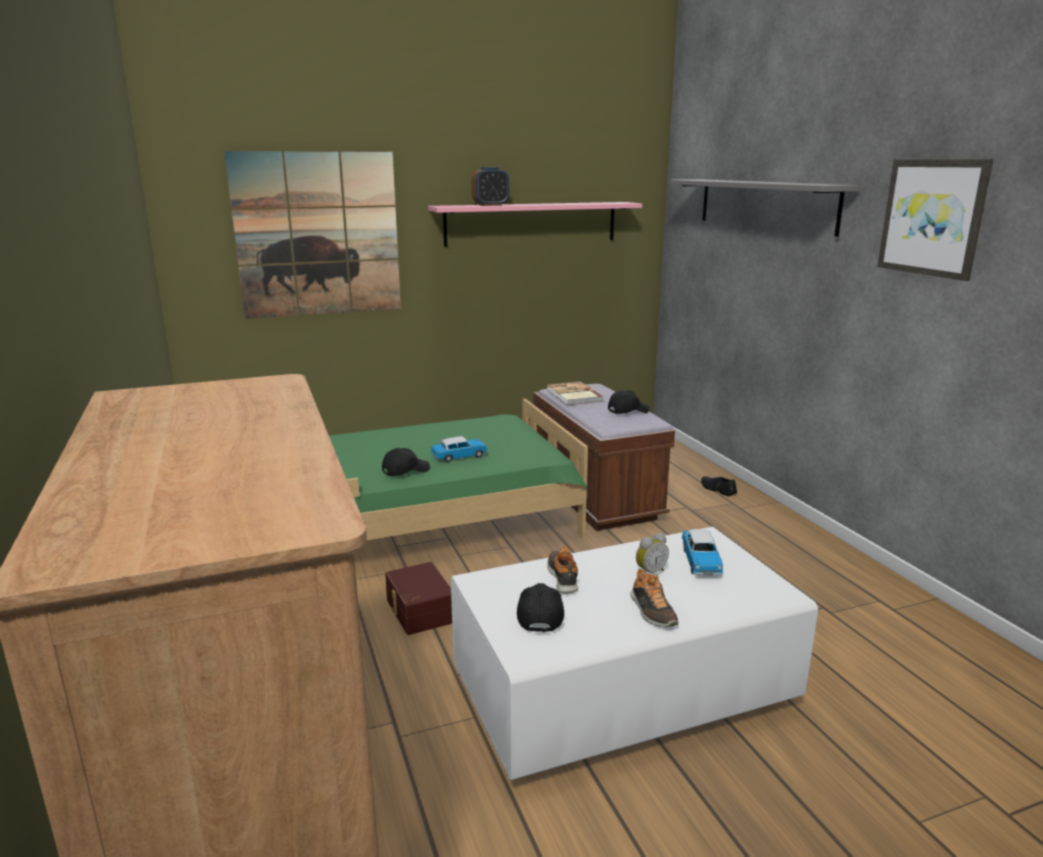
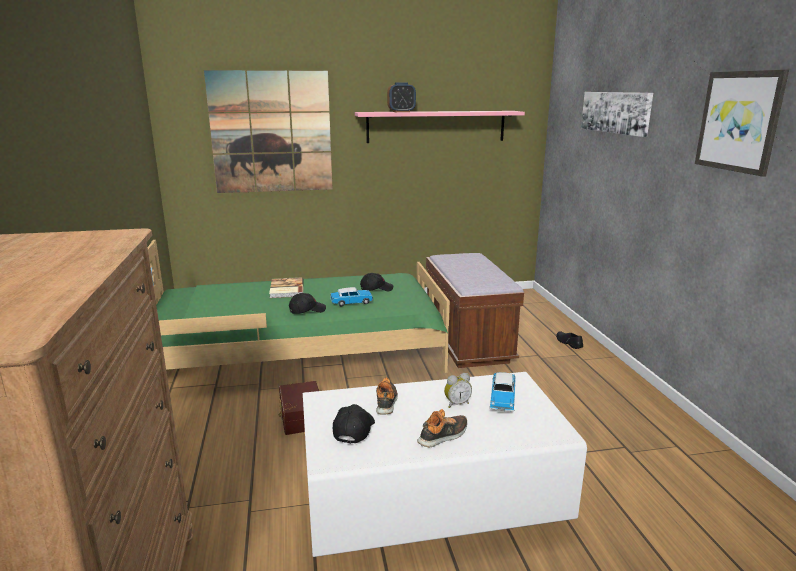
camera: 10 degrees right, 0 degrees up
(573, 395) = (453, 261): book -> book (286, 289)
(628, 411) = (490, 275): black cap -> black cap (376, 289)
(652, 611) = (443, 436): shoe -> shoe turned 120 degrees counterclockwise
(765, 204) = (615, 112): grey shelf -> picture

